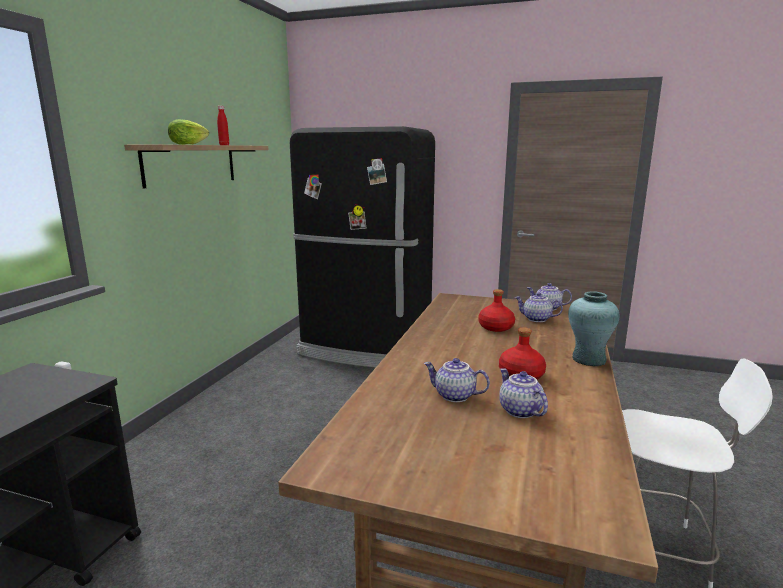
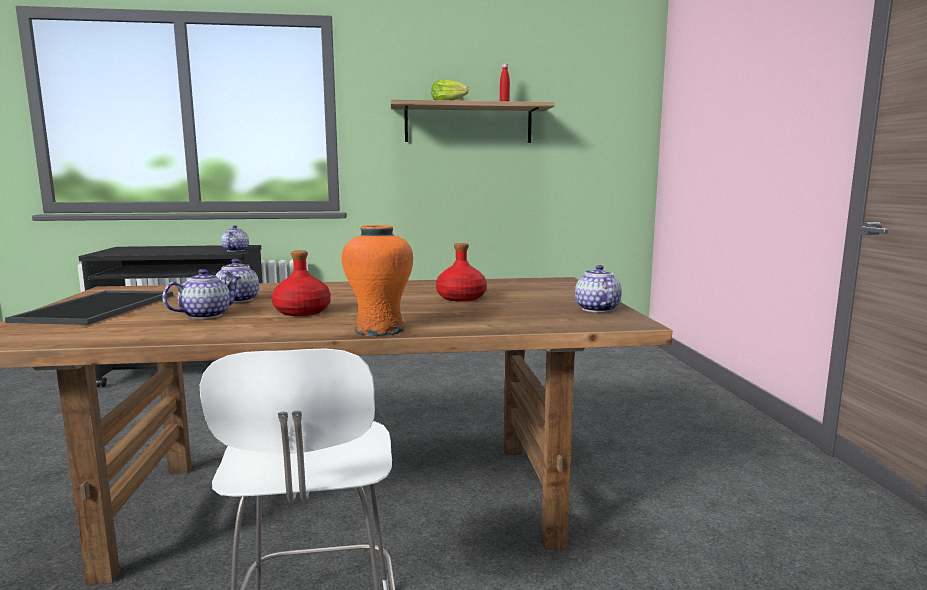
camera: 65 degrees right, 5 degrees down
(366, 348) = (641, 376): black fridge -> none
(449, 468) = (97, 307): none -> tray
(536, 319) = (526, 308): teapot -> teapot (235, 250)
(588, 359) = (379, 330): turquoise vase -> orange vase

